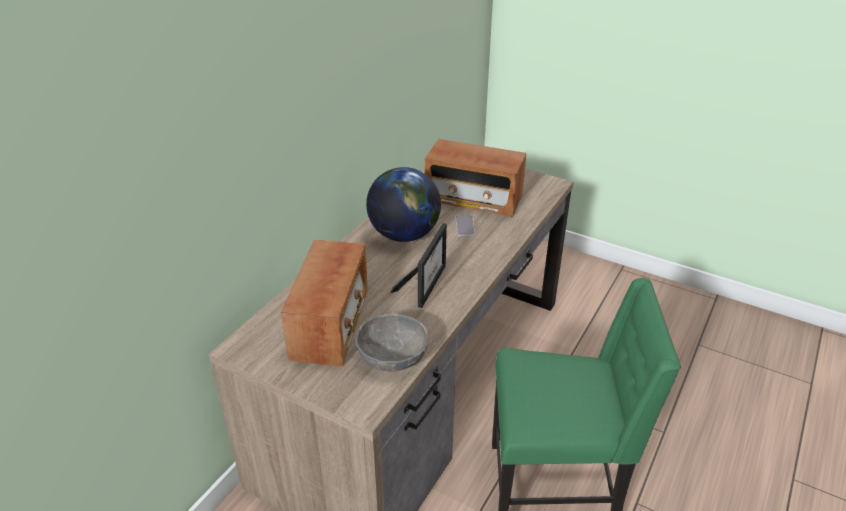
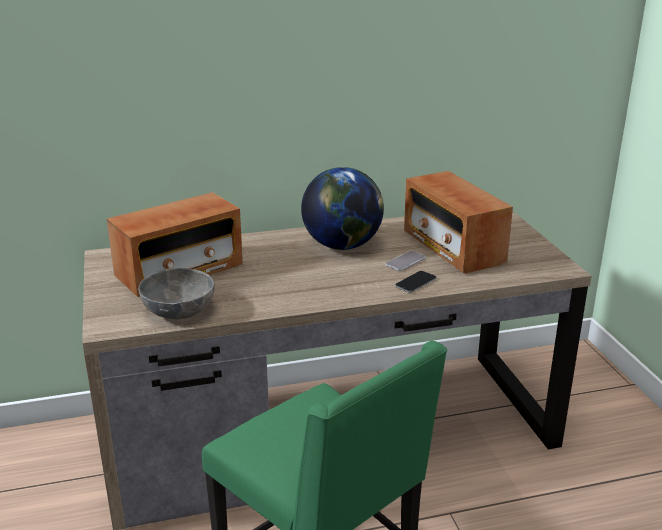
camera: 45 degrees right, 10 degrees down
(425, 283) = (294, 282): picture frame -> none
(497, 240) = (415, 283): none -> phone

